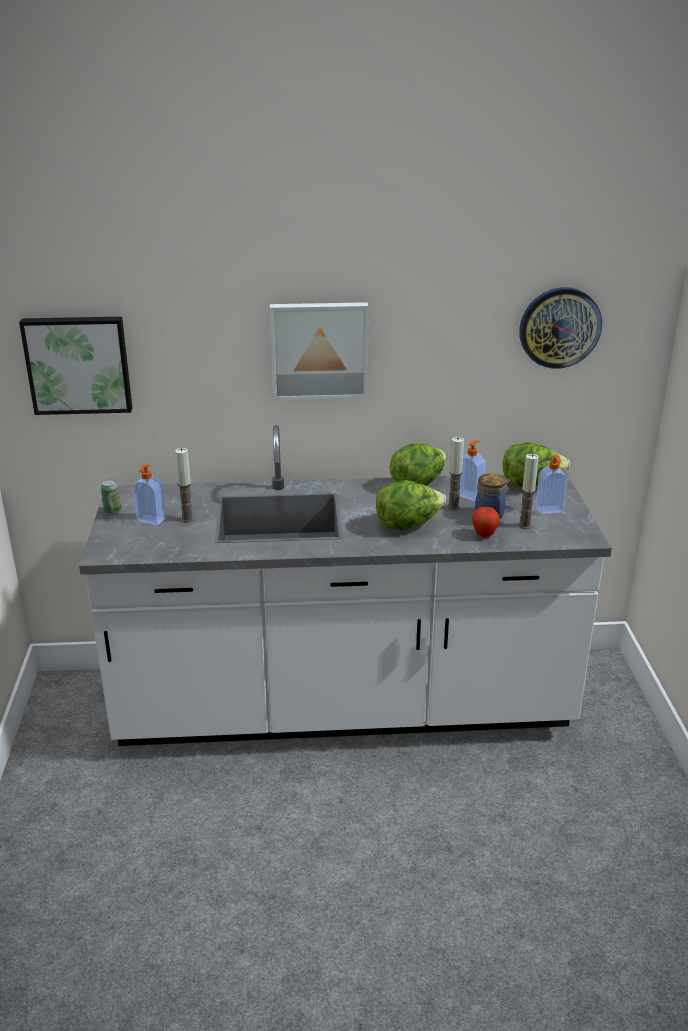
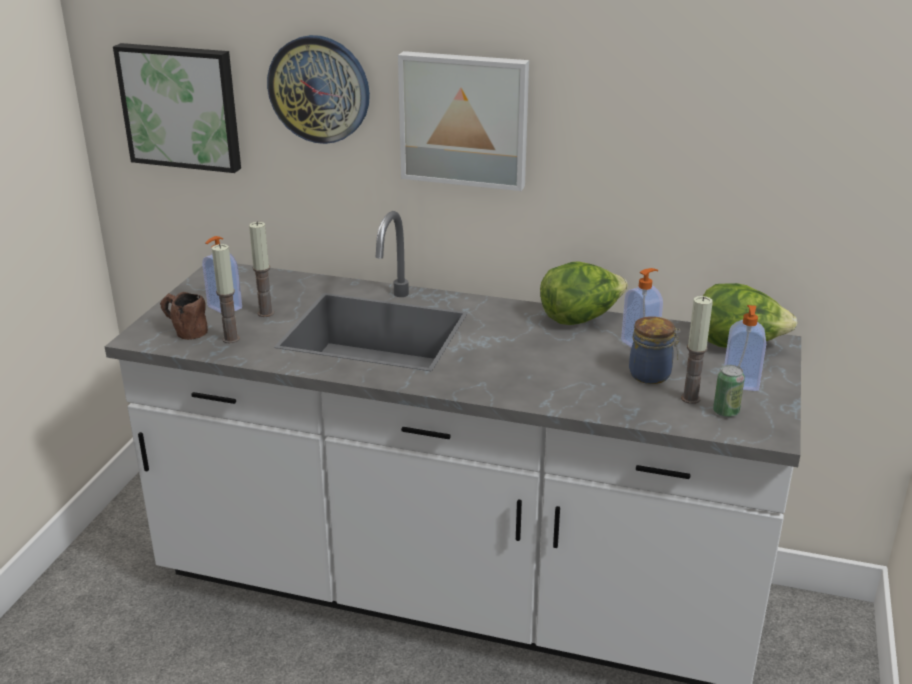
camera: 20 degrees right, 0 degrees up
(112, 511) = (191, 290): can -> can (725, 412)
(134, 543) = (184, 330): none -> brown mug
(408, 525) = (528, 369): lettuce -> none
(453, 507) = (607, 356): candle -> candle (231, 339)
(484, 535) = (623, 401): apple -> none
(559, 327) = (804, 123): wall clock -> wall clock (319, 89)

